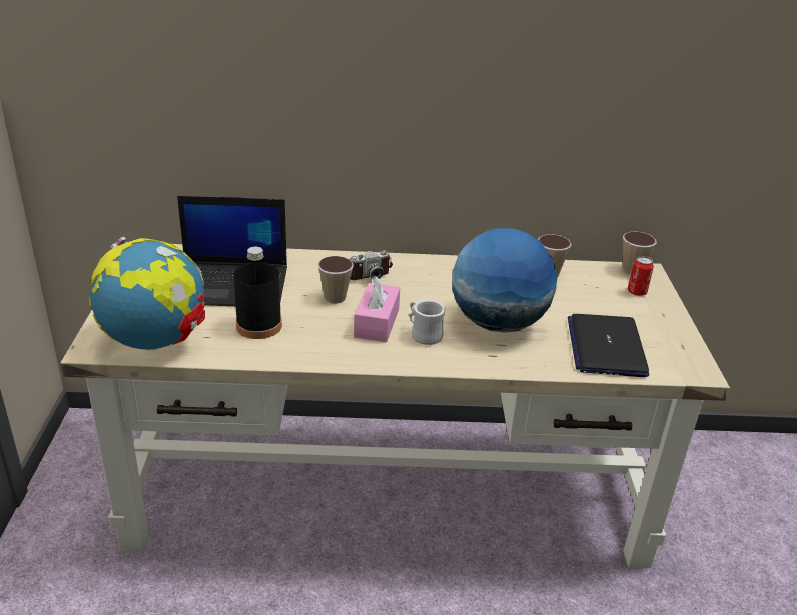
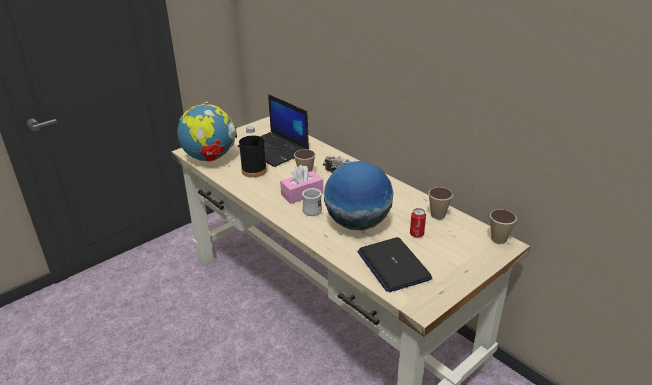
camera: 50 degrees right, 0 degrees up
(606, 346) = (393, 265): laptop -> laptop turned 75 degrees counterclockwise
(637, 292) = (474, 251): can -> can (416, 234)

